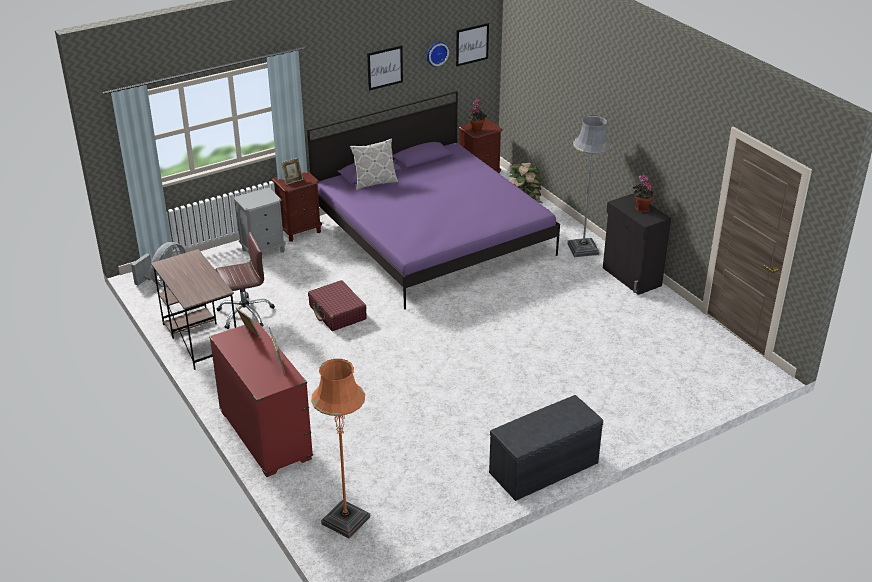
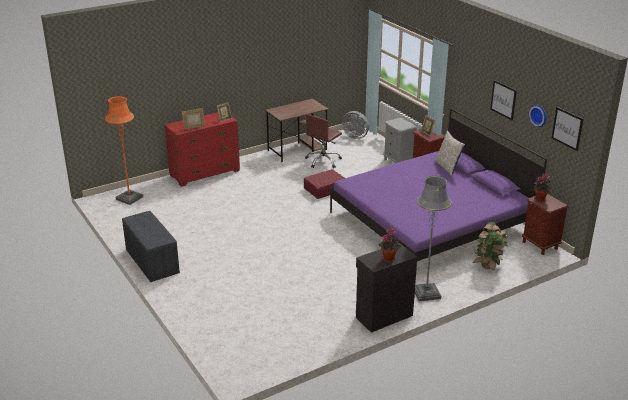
camera: 90 degrees right, 5 degrees down
(245, 313) = (323, 161): brown office chair -> brown office chair turned 60 degrees clockwise

